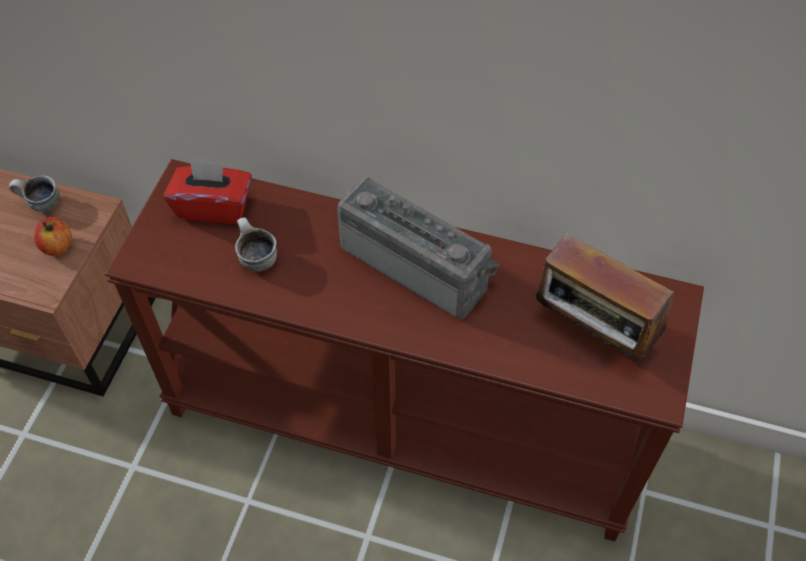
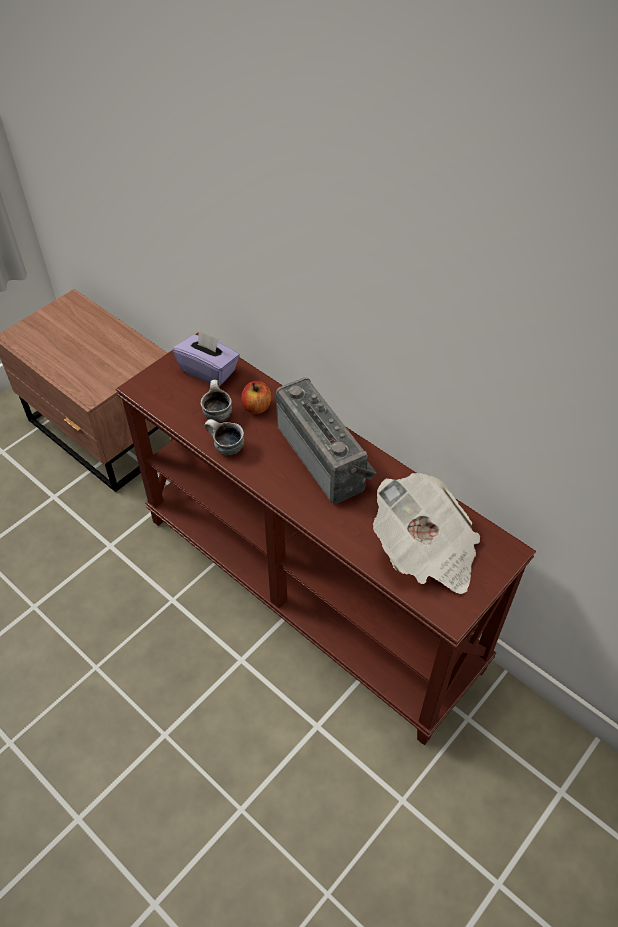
camera: 25 degrees right, 5 degrees down
(40, 204) = (118, 341): mug -> mug (225, 447)
(57, 246) = (114, 370): apple -> apple (257, 407)
(214, 207) = (209, 371): red tissue box -> purple tissue box
(592, 334) = (425, 551): radio -> newspaper

